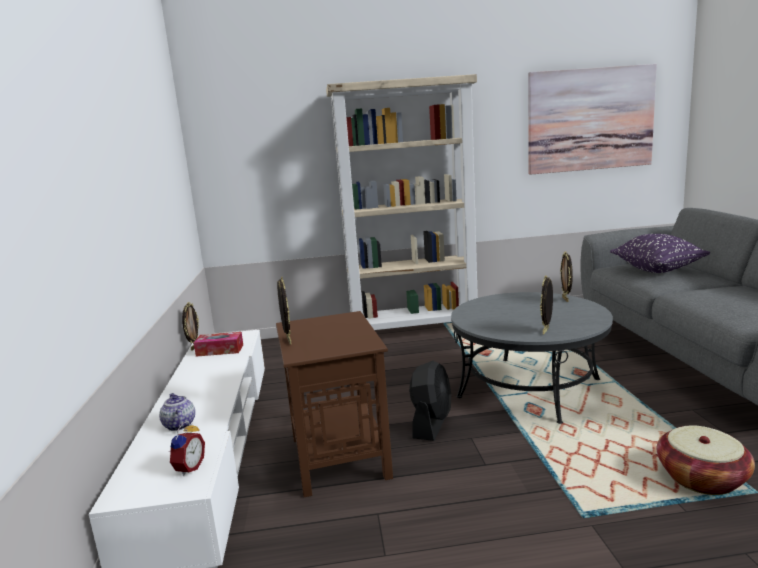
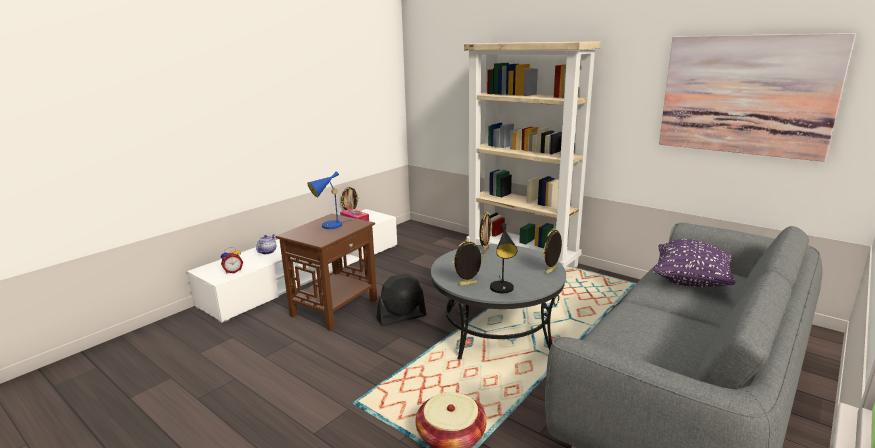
camera: 45 degrees right, 5 degrees up
(287, 340) = (306, 225): picture frame -> picture frame (485, 250)
(323, 331) = (329, 226): none -> blue table lamp
(579, 322) = (503, 289): none -> black table lamp

